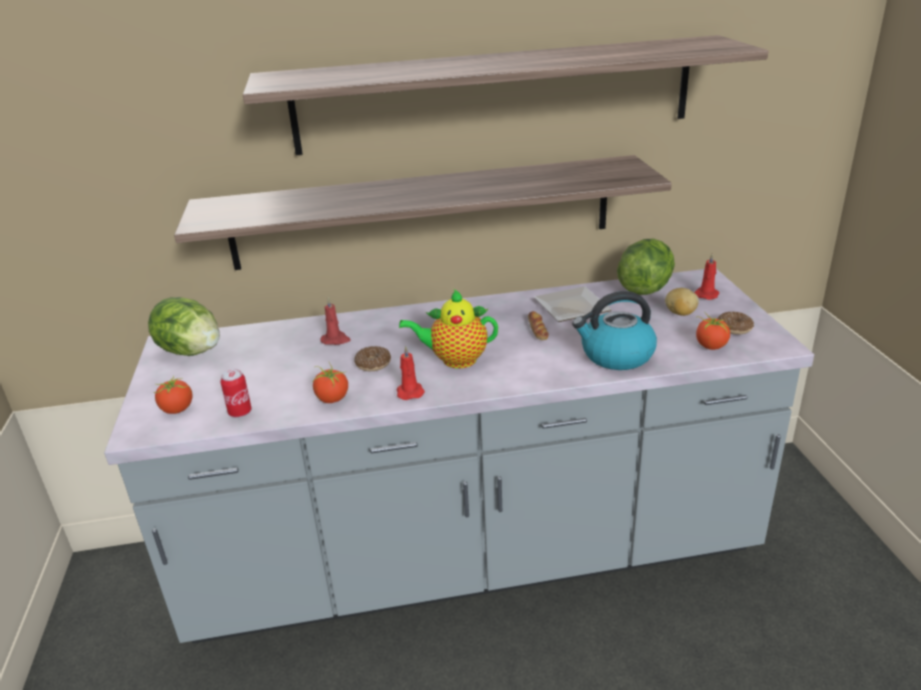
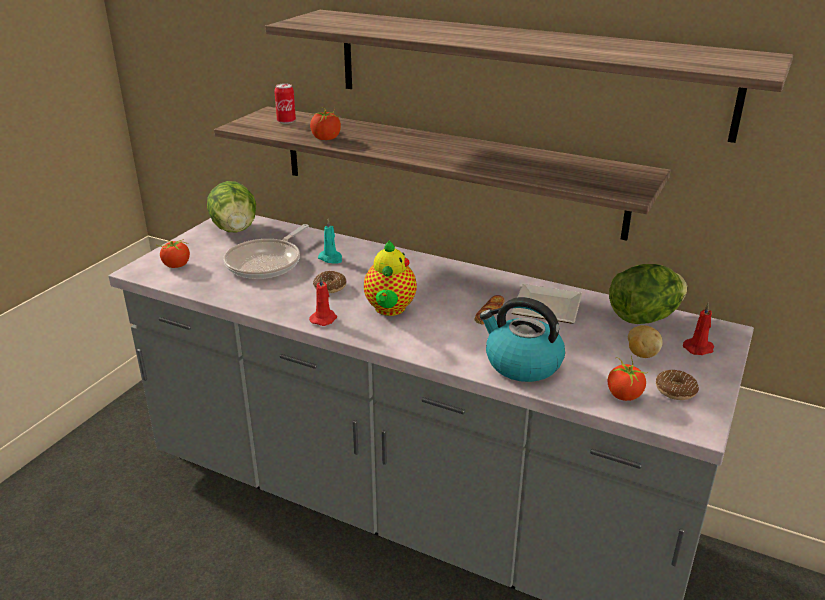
camera: 35 degrees right, 0 degrees up
(240, 412) = (206, 283): can -> can (286, 121)
(276, 368) = (267, 262): none -> frying pan
(332, 398) = (269, 300): tomato -> tomato (326, 138)
(336, 340) = (331, 258): red candle -> turquoise candle
(455, 360) = (389, 309): teapot -> teapot turned 120 degrees counterclockwise

